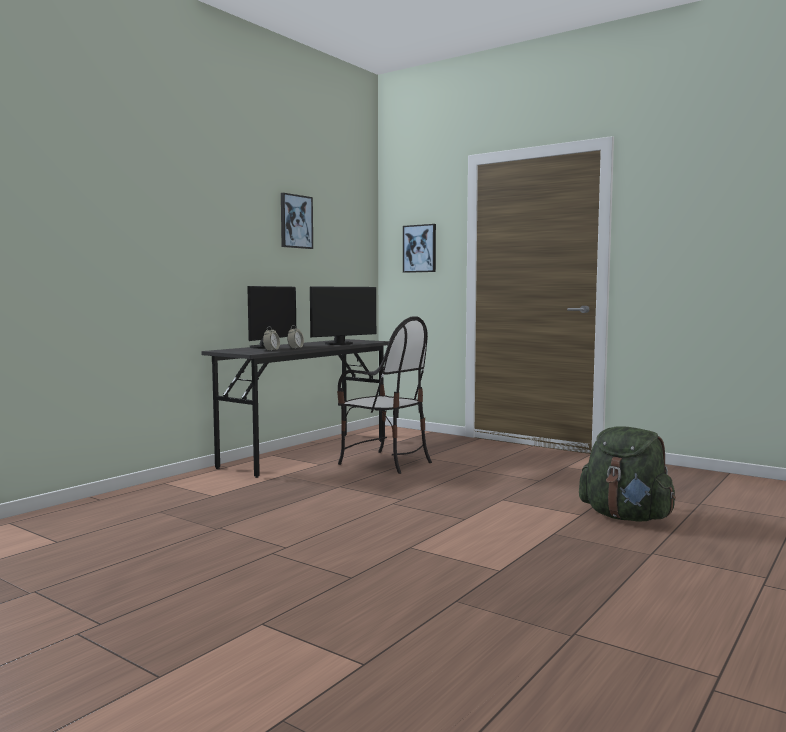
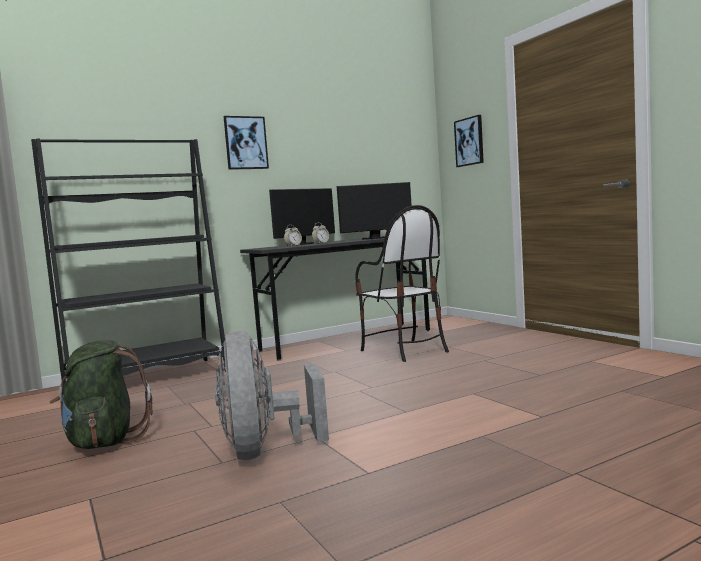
camera: 25 degrees right, 0 degrees up
(116, 506) = (147, 379): none -> black bookcase
(295, 221) = (337, 129): picture -> picture (245, 143)
(379, 563) = (265, 450): none -> grey fan
(626, 517) = (595, 424): green backpack -> green backpack (104, 441)

